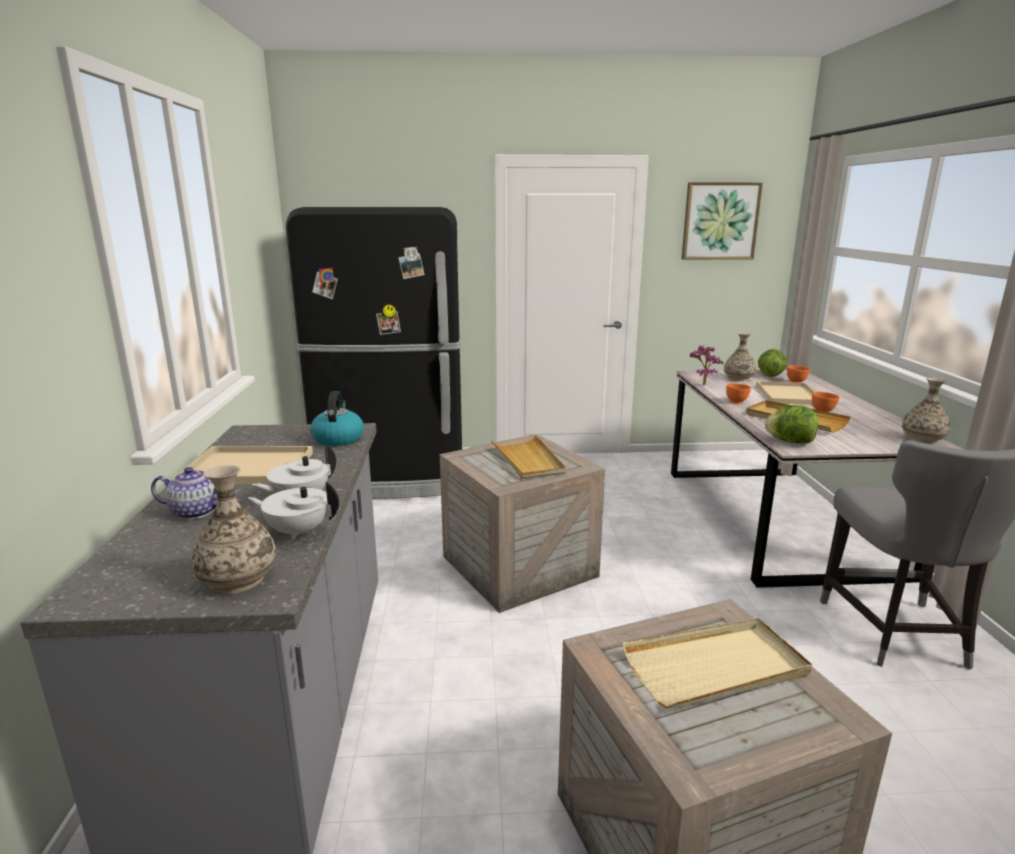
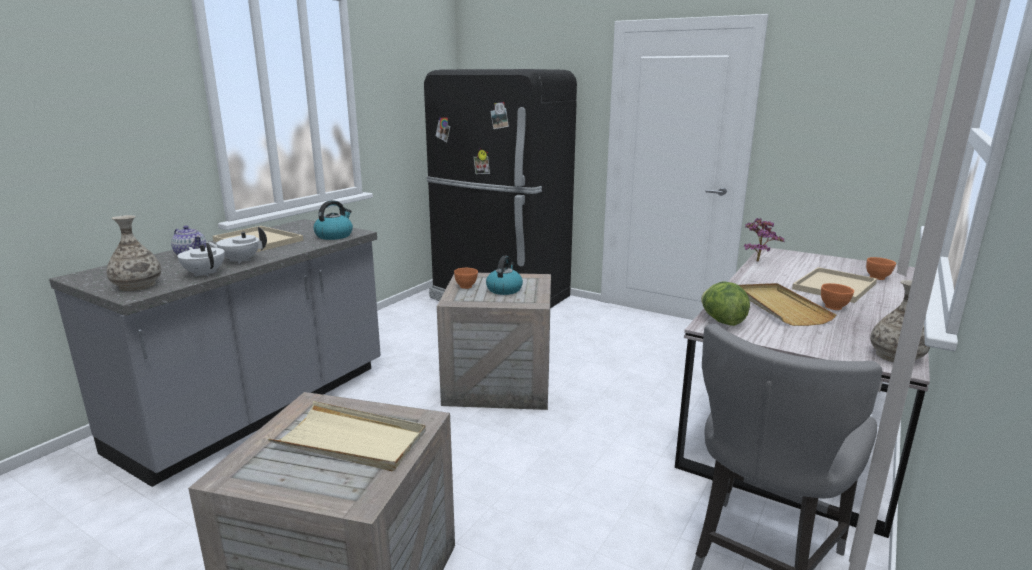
camera: 35 degrees right, 0 degrees up
(527, 460) = (504, 289): beige tray -> kettle
(720, 221) = (851, 85): picture -> none
(736, 402) = (753, 281): orange bowl -> orange bowl (466, 287)
(738, 378) = (813, 263): vase -> none
(770, 375) = (861, 267): lettuce -> none

